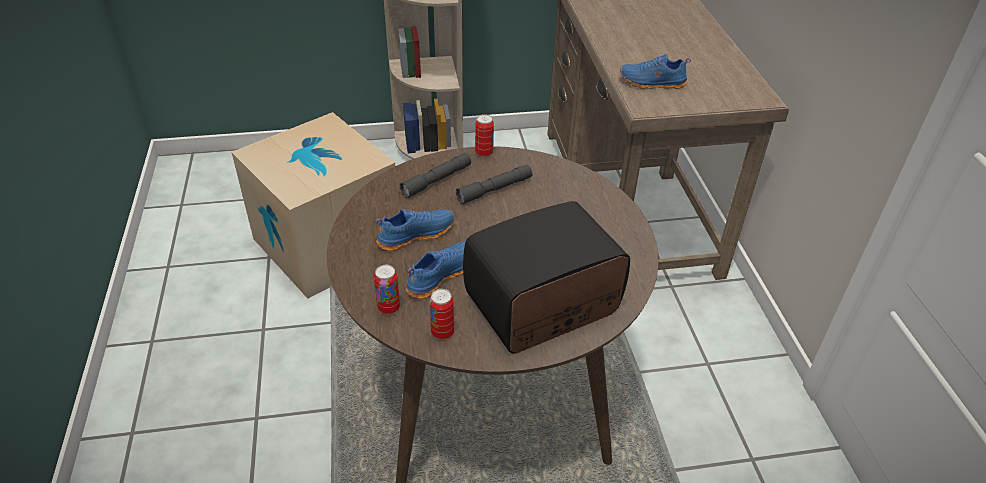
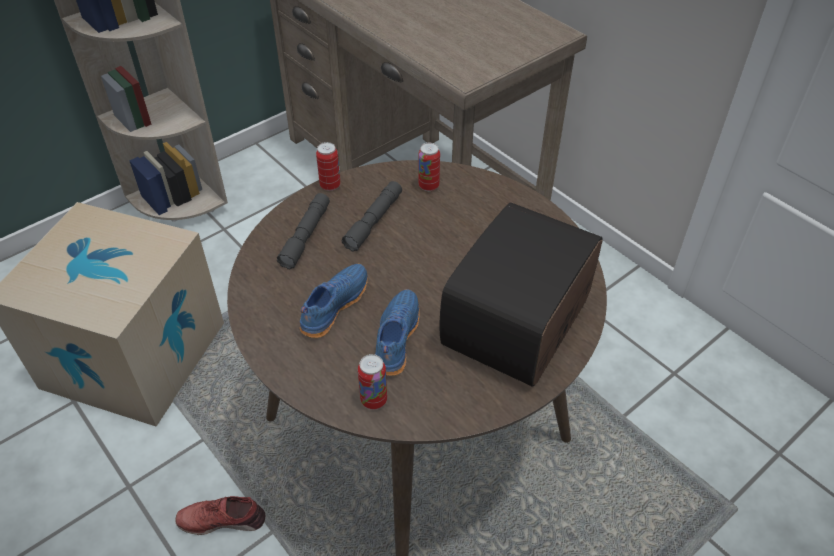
camera: 30 degrees left, 5 degrees up
(306, 382) = (222, 519): none -> red shoe
(442, 332) = (449, 399): can -> can (428, 186)
(652, 83) = (452, 50): blue shoe -> none

